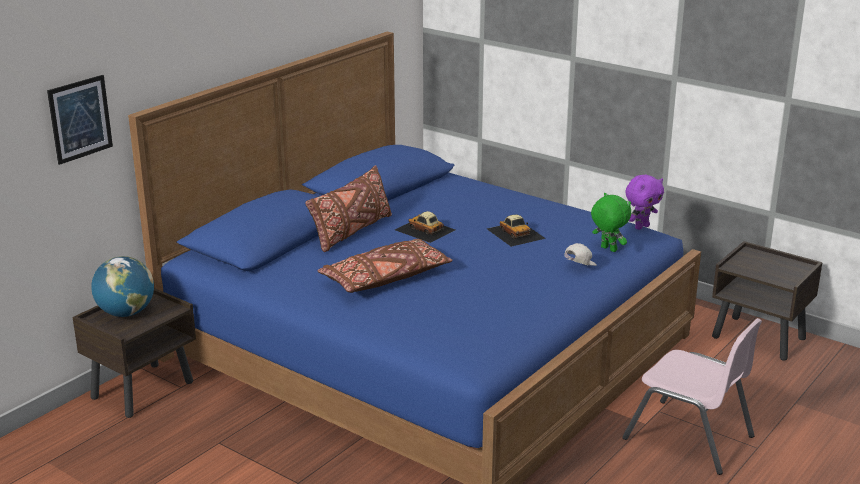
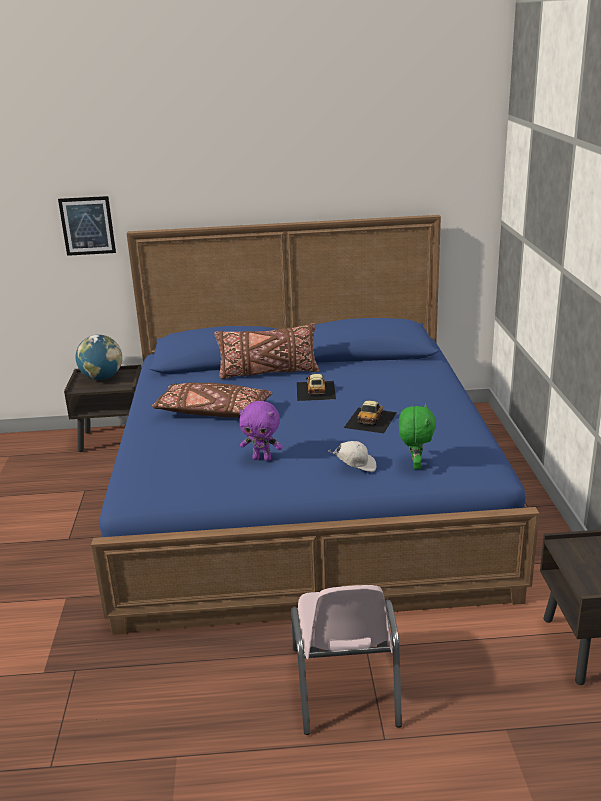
camera: 50 degrees right, 0 degrees up
(641, 227) = (495, 461): purple plush toy -> purple plush toy (262, 458)

